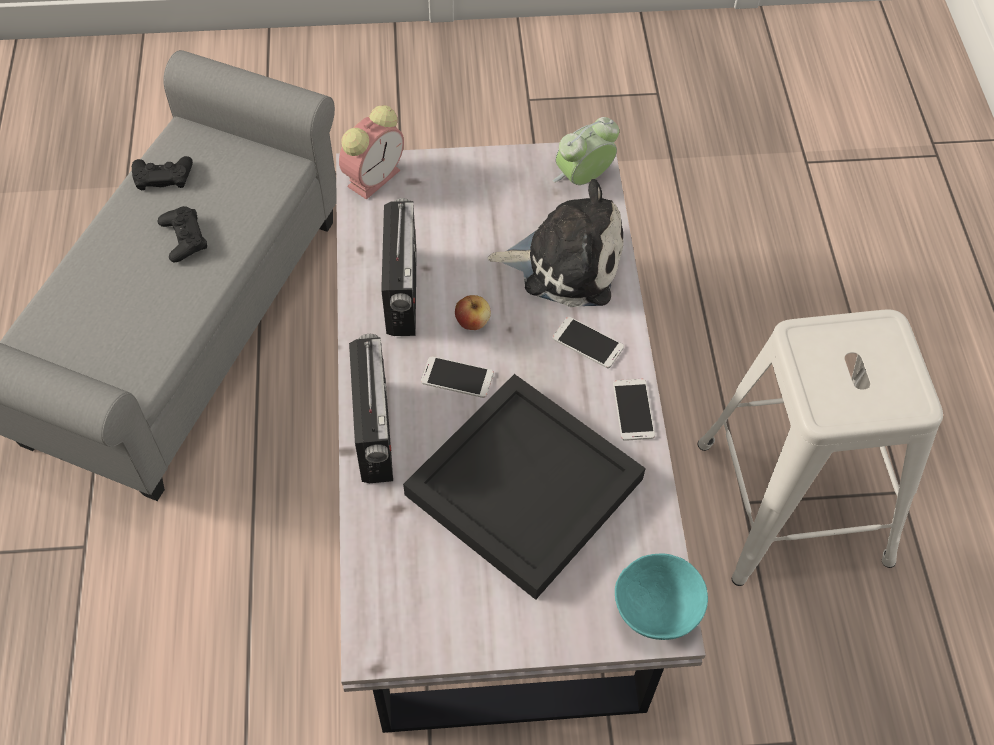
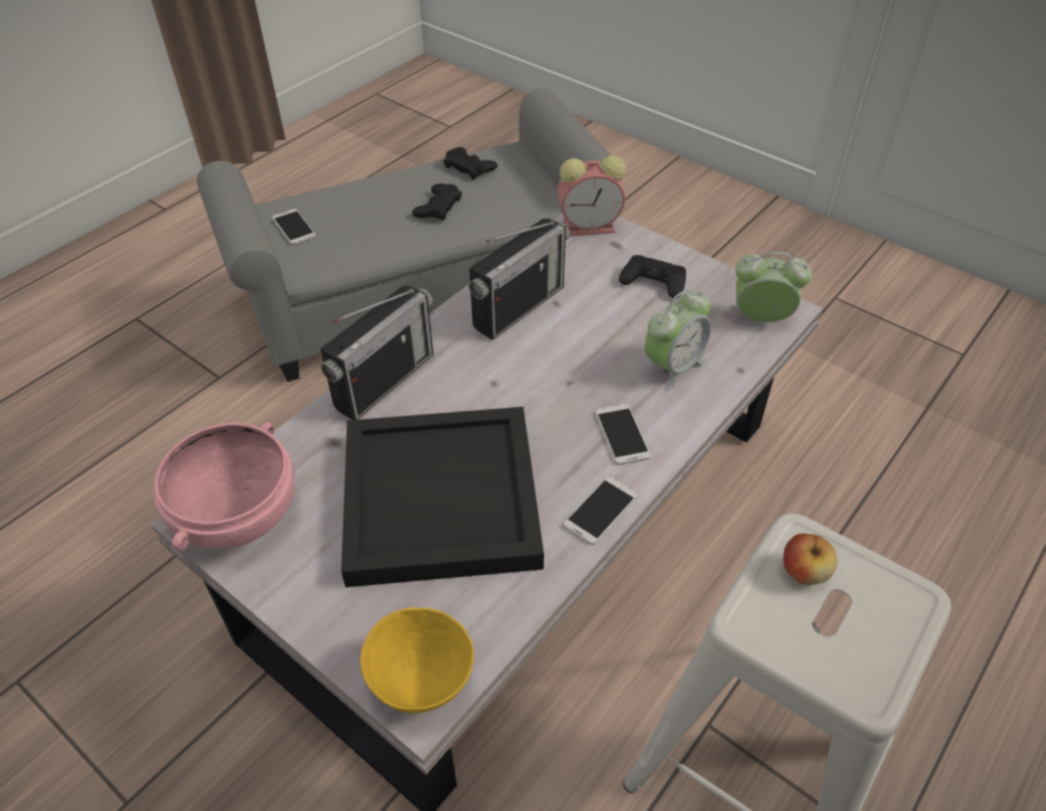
camera: 45 degrees right, 10 degrees down
(397, 619) = (237, 515): none -> pink bowl
(457, 377) = (487, 387): phone -> phone (294, 227)
(472, 322) = (546, 359): apple -> apple (804, 572)
(477, 197) = (653, 282): none -> black game controller
(565, 262) = (673, 366): plush toy -> alarm clock
(655, 615) = (421, 685): turquoise bowl -> yellow bowl

